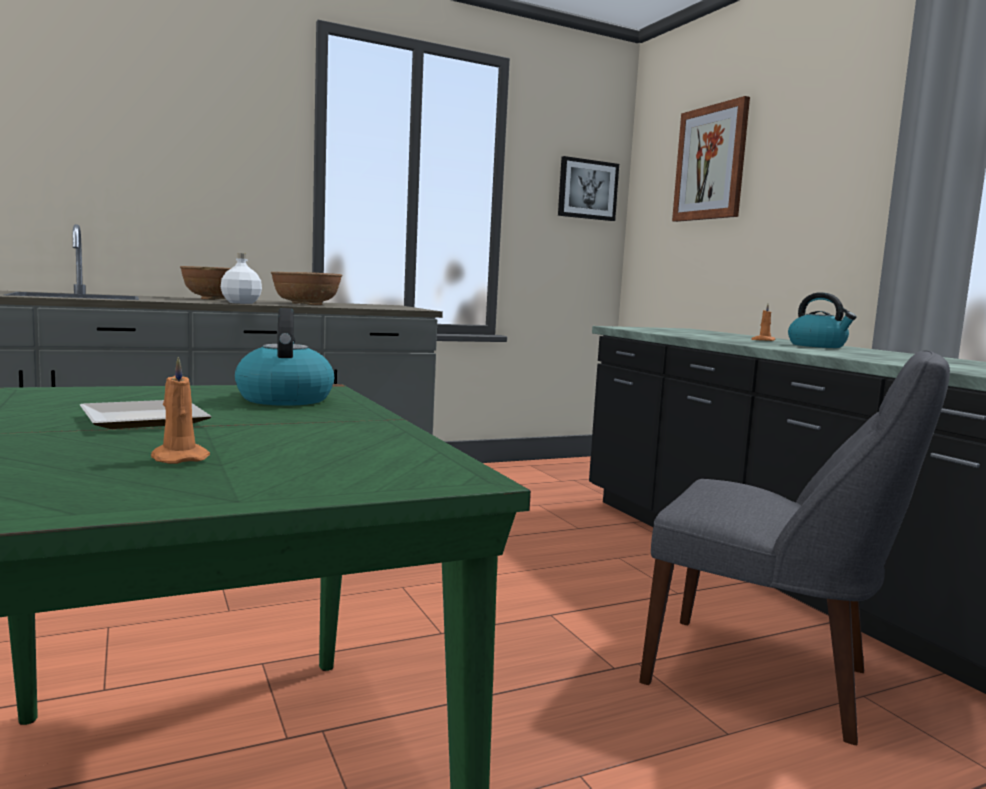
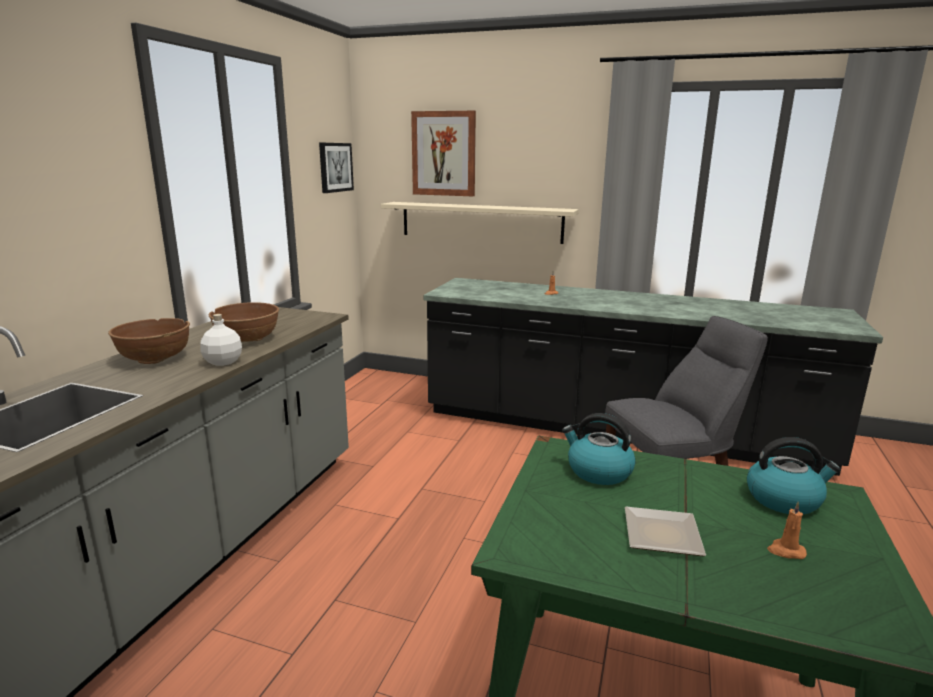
camera: 45 degrees left, 10 degrees up
(742, 253) = (480, 222): none -> beige shelf
(818, 346) = (587, 295): kettle -> kettle (784, 499)

